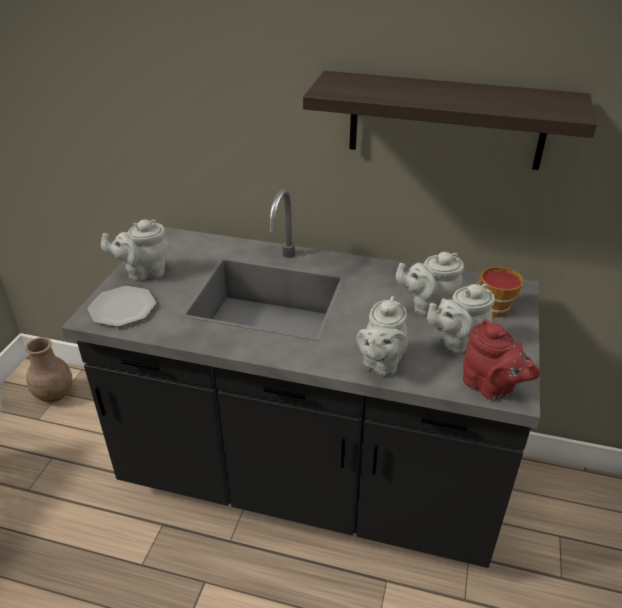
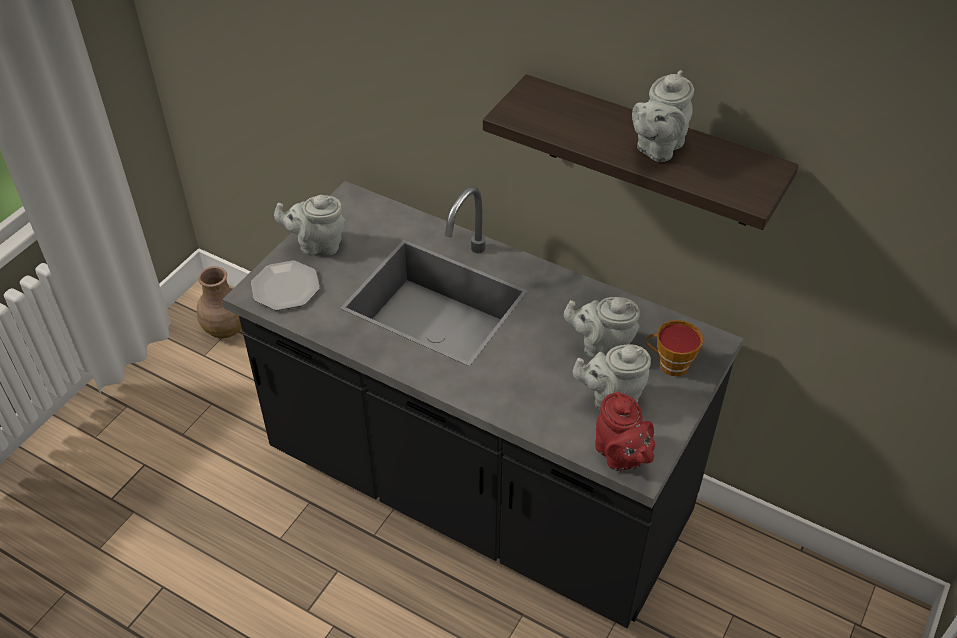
camera: 15 degrees right, 10 degrees up
(381, 363) = (521, 406): grey teapot -> grey teapot (657, 148)

